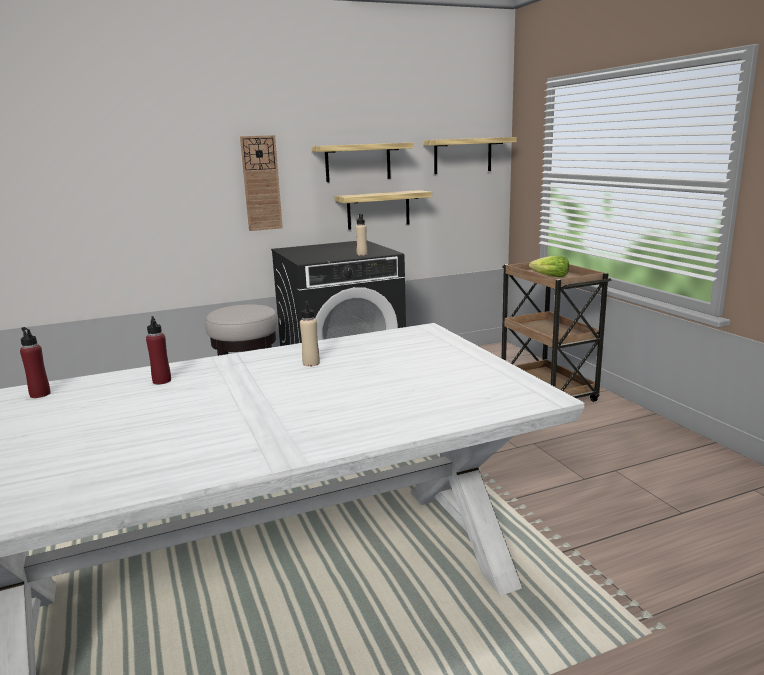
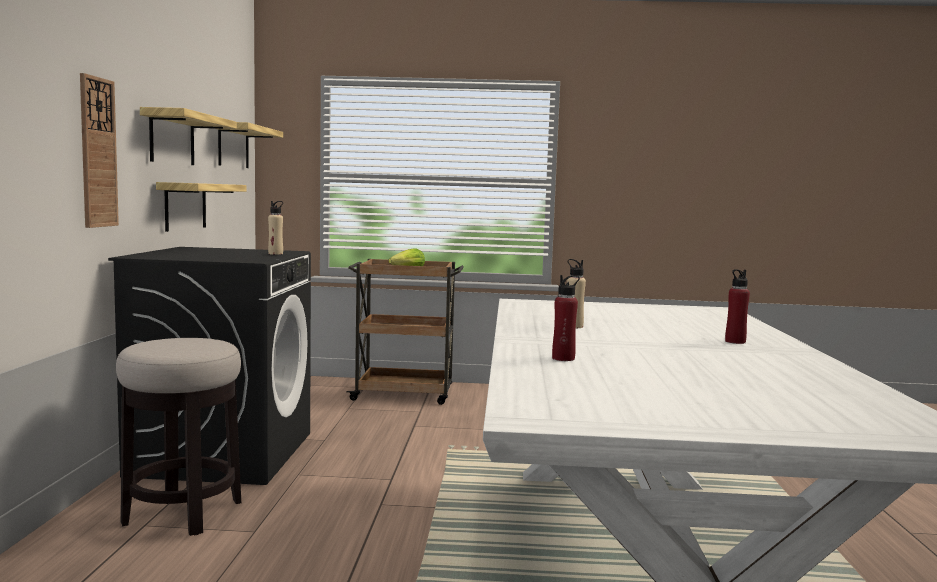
camera: 65 degrees left, 10 degrees down
(40, 394) = (547, 394): red bottle -> red bottle (735, 341)

